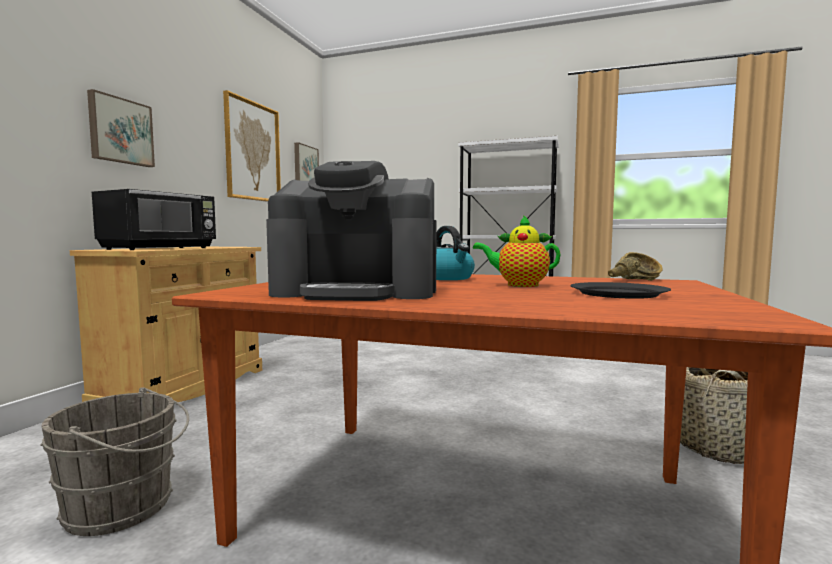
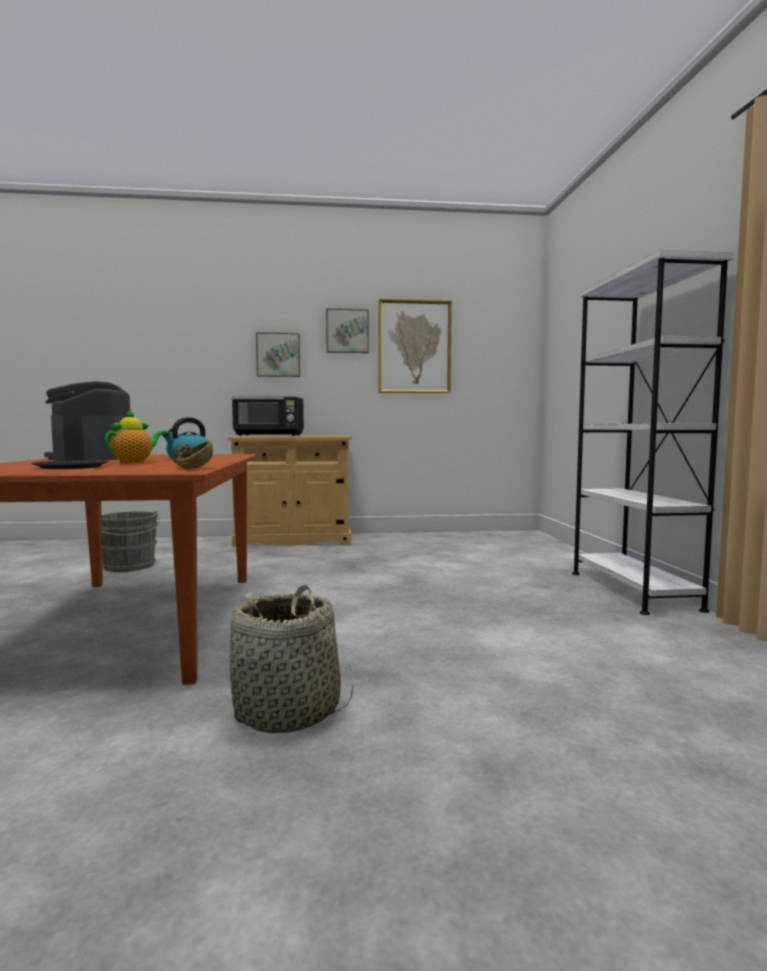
camera: 65 degrees right, 0 degrees up
(305, 164) = (502, 347): picture -> picture (347, 331)
(518, 285) = (135, 462): teapot -> teapot turned 45 degrees clockwise

